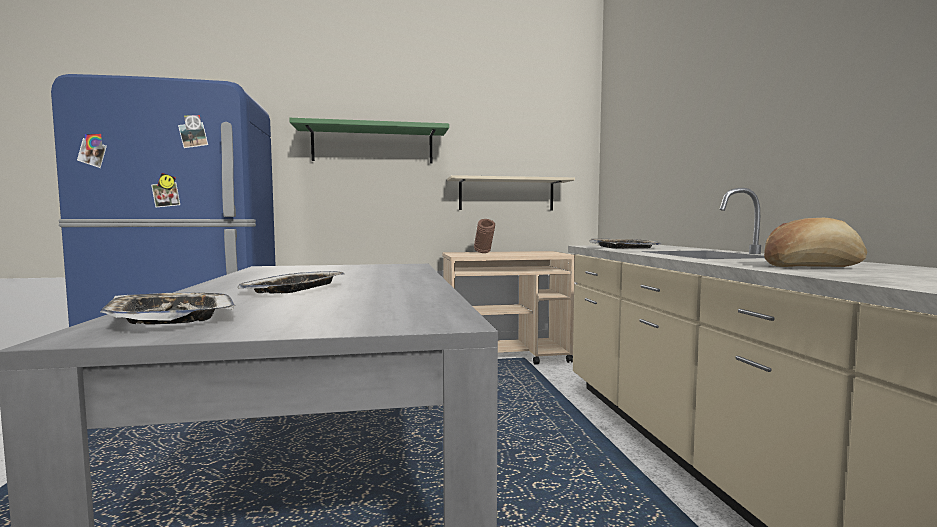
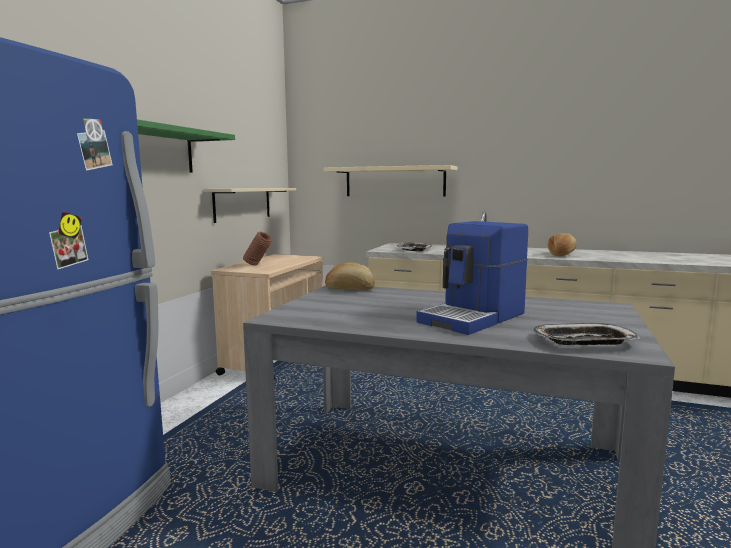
camera: 60 degrees left, 5 degrees up
(296, 289) = (474, 318): tray -> coffee machine
(407, 266) = (350, 289): none -> bread
(674, 158) = (394, 181): none -> beige shelf

